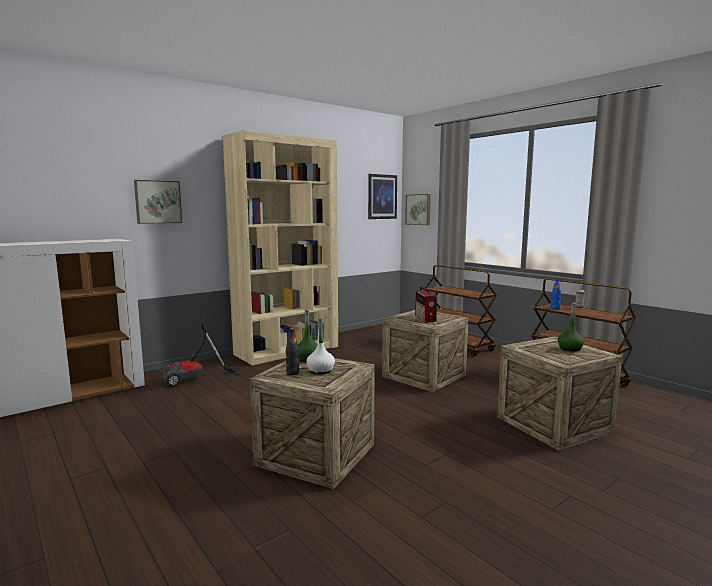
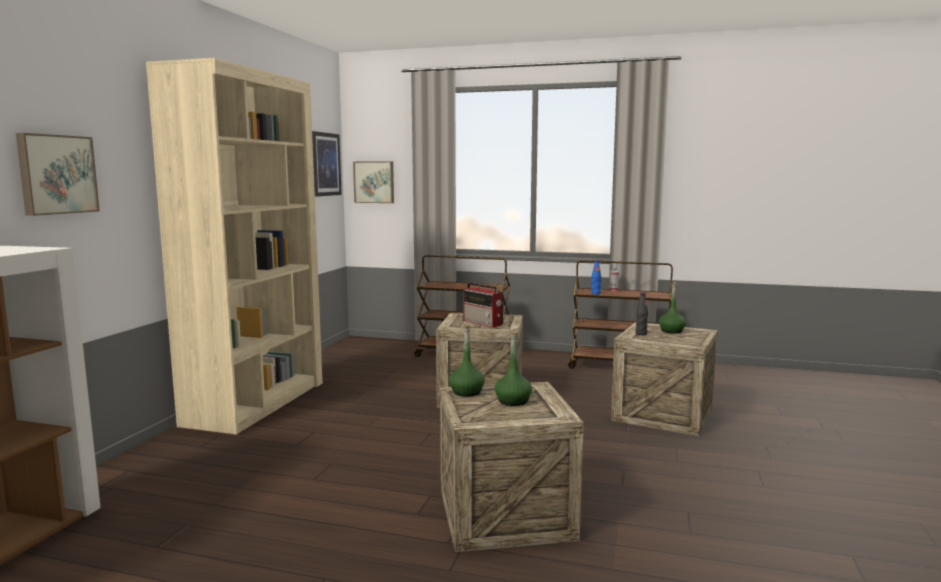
camera: 35 degrees left, 0 degrees up
(194, 380) = (174, 477): vacuum cleaner -> none
(292, 373) = (489, 411): black bottle -> black bottle (641, 333)
(320, 371) = (513, 401): white bottle -> green bottle

